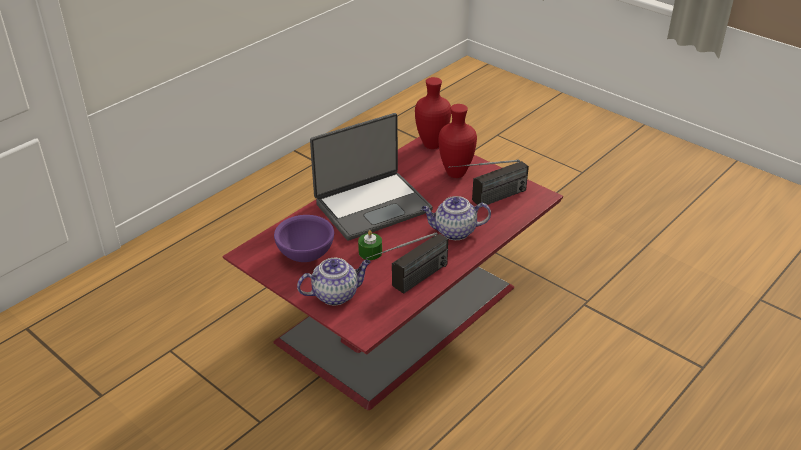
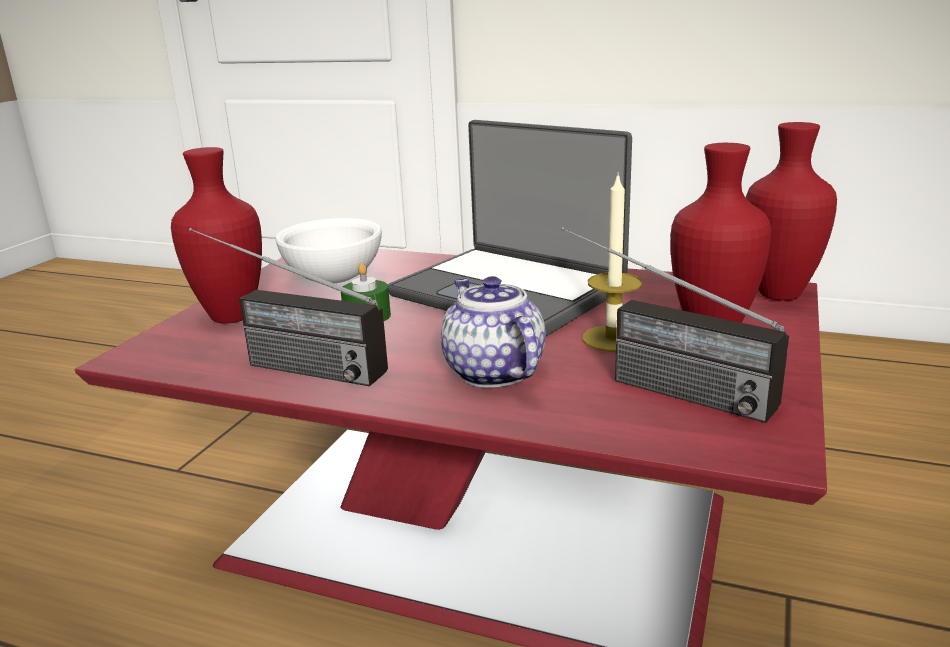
camera: 70 degrees right, 15 degrees down
(306, 254) = (336, 279): purple bowl -> white bowl
(336, 294) = (234, 317): teapot -> red vase
(444, 196) = (613, 339): none -> candle

